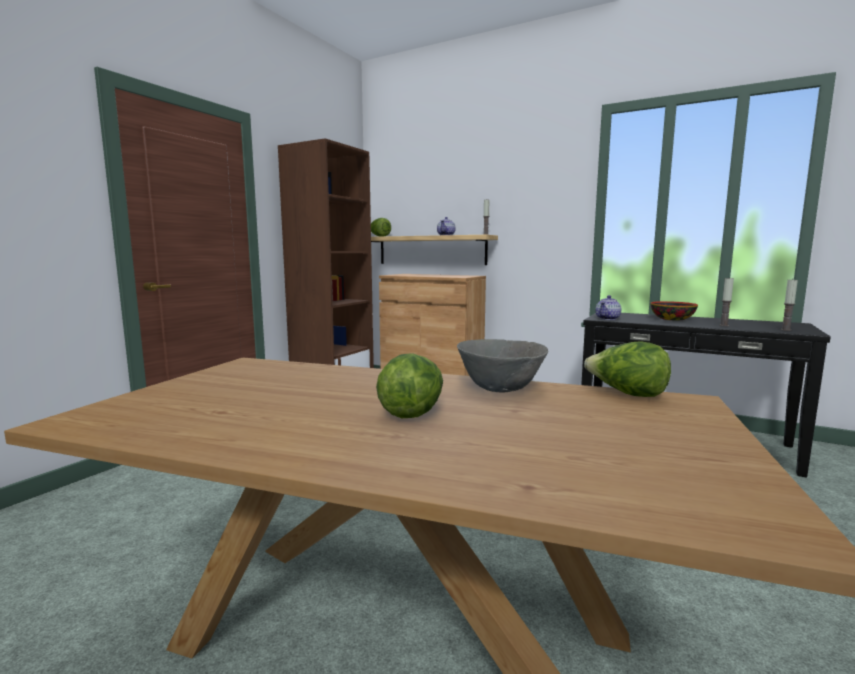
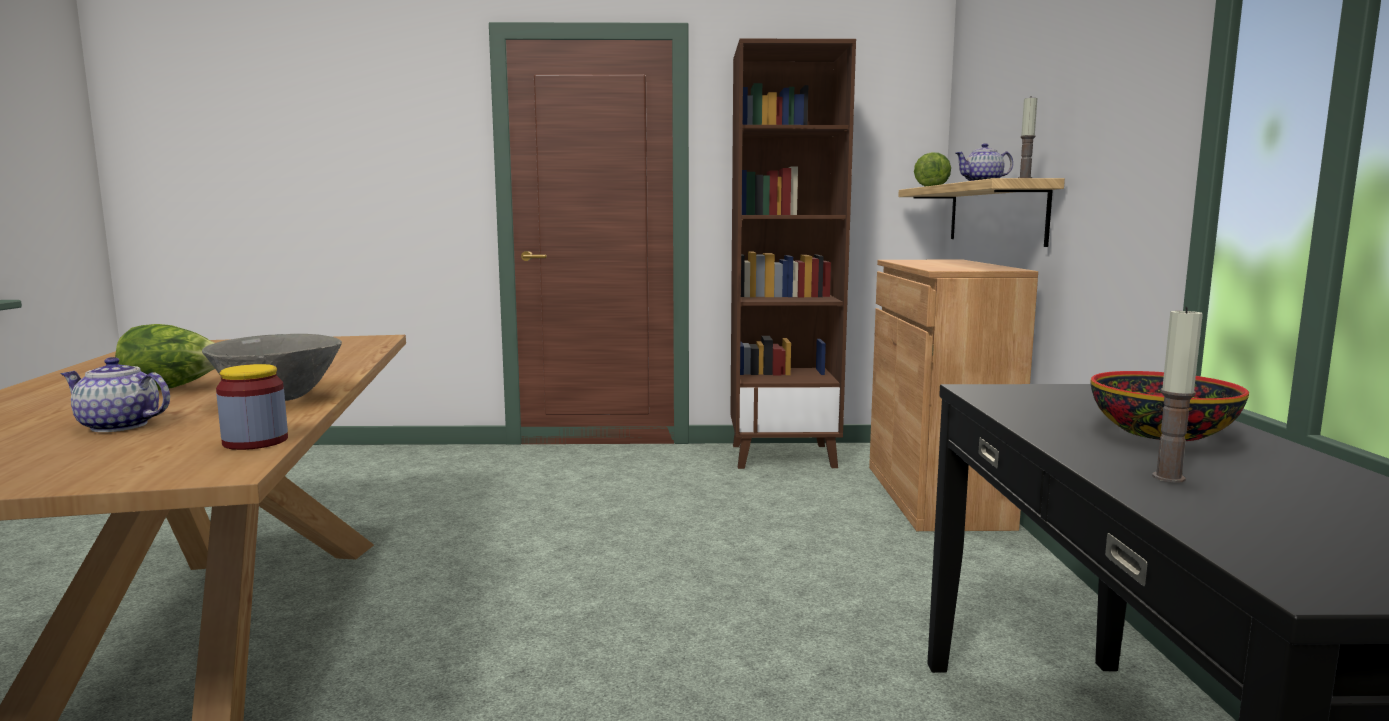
camera: 60 degrees right, 0 degrees up
(608, 319) = (998, 394): teapot -> teapot (119, 426)
(627, 394) = (255, 441): lettuce -> jar
(786, 329) = (1288, 549): candle -> none

